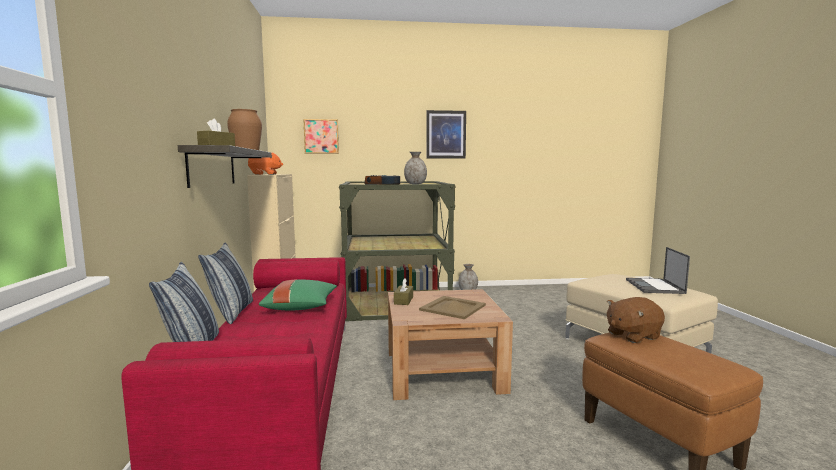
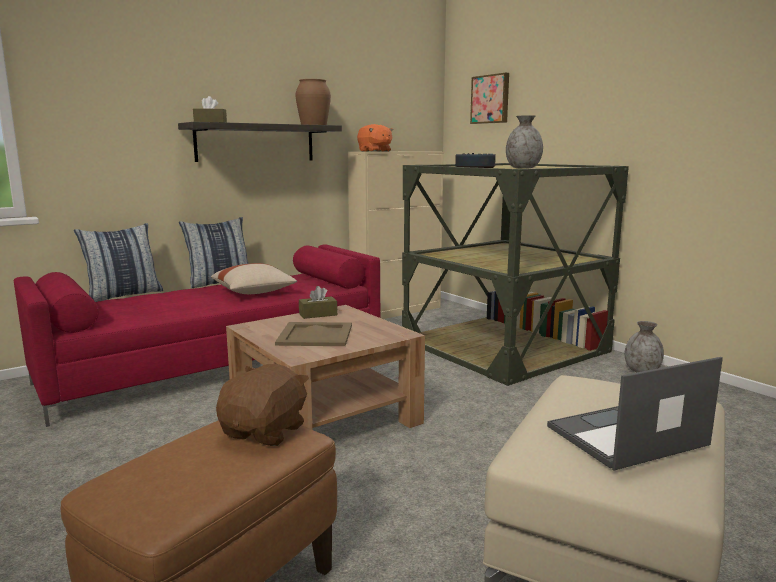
camera: 60 degrees right, 5 degrees up
(301, 307) = (254, 292): green pillow -> beige pillow
(446, 134) = (655, 79): picture -> none
(632, 335) = (266, 432): brown plush toy -> brown plush toy turned 75 degrees clockwise

